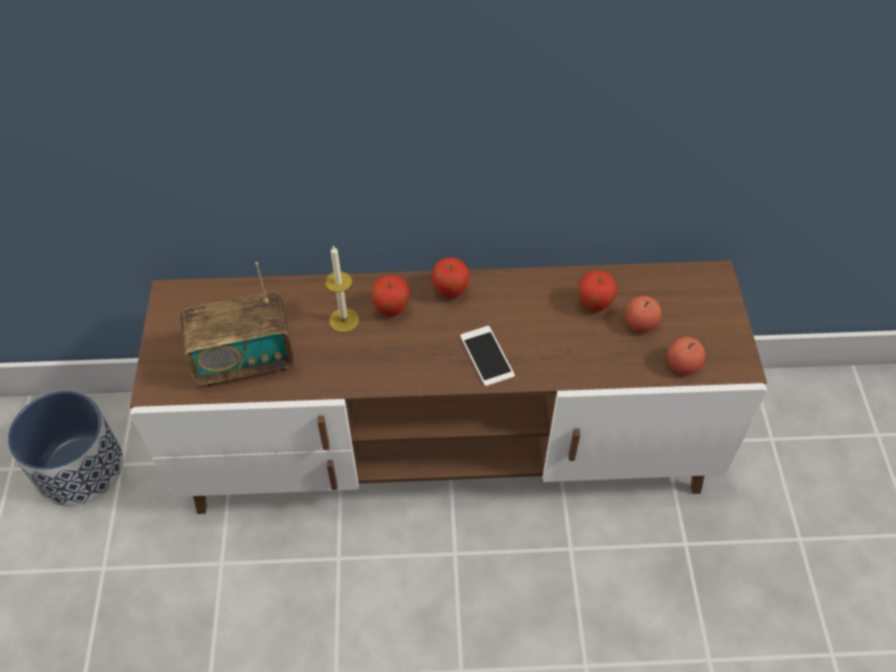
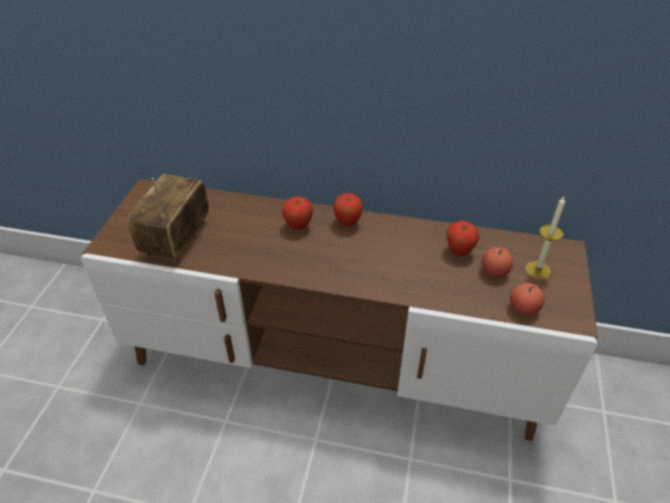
camera: 15 degrees right, 10 degrees down
(81, 468) = (75, 316): planter -> none
(244, 361) = (176, 239): radio -> radio turned 105 degrees clockwise
(344, 320) = (260, 226): candle -> candle (538, 270)
(487, 356) = (360, 270): phone -> none

